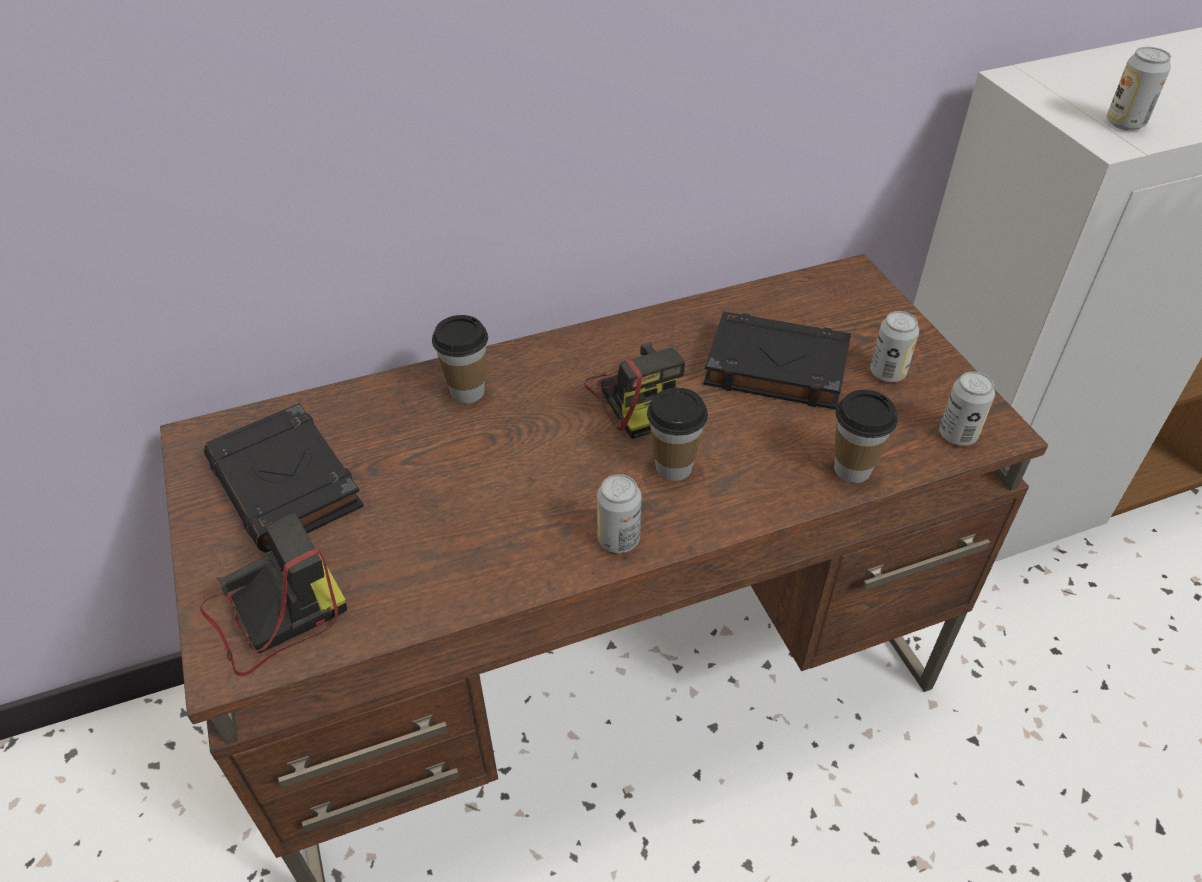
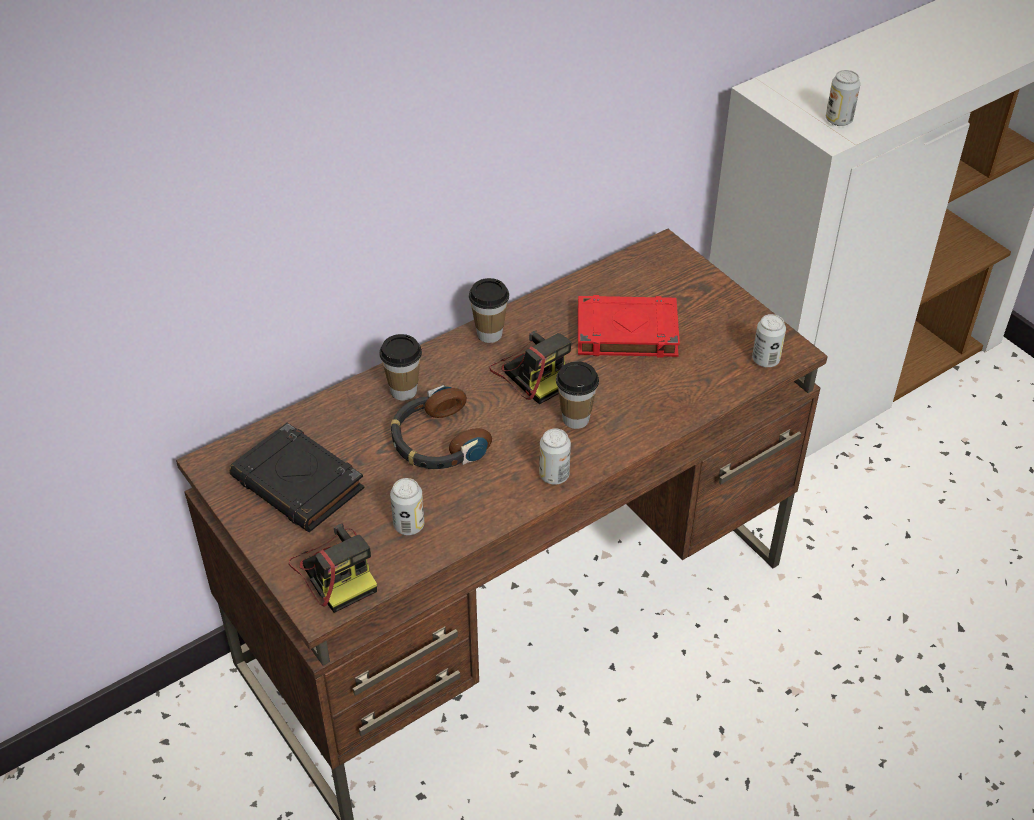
camera: 15 degrees left, 0 degrees up
(274, 616) = (336, 571): camera -> camera turned 105 degrees clockwise
(482, 462) = (437, 441): none -> headphones
(774, 367) = (625, 332): black book -> red book
(852, 469) = (699, 397): cup -> cup (489, 334)
(887, 373) = (707, 322): can -> can (409, 525)

